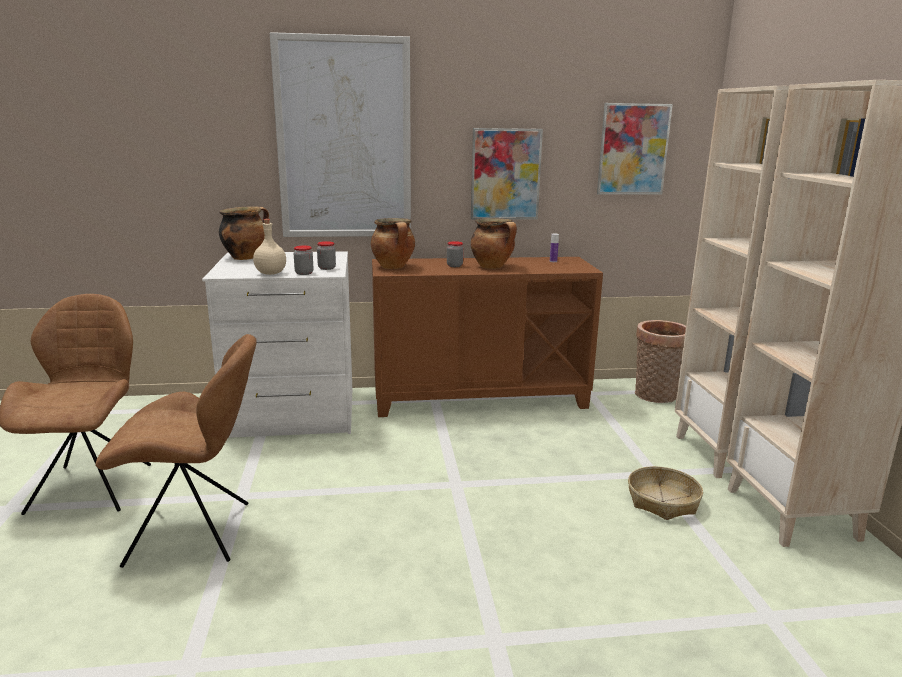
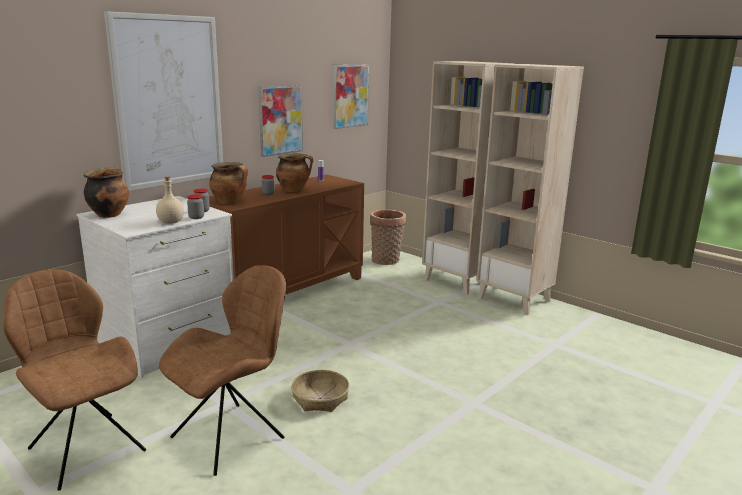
camera: 40 degrees left, 0 degrees up
(662, 501) = (459, 314): basket -> basket (320, 398)

